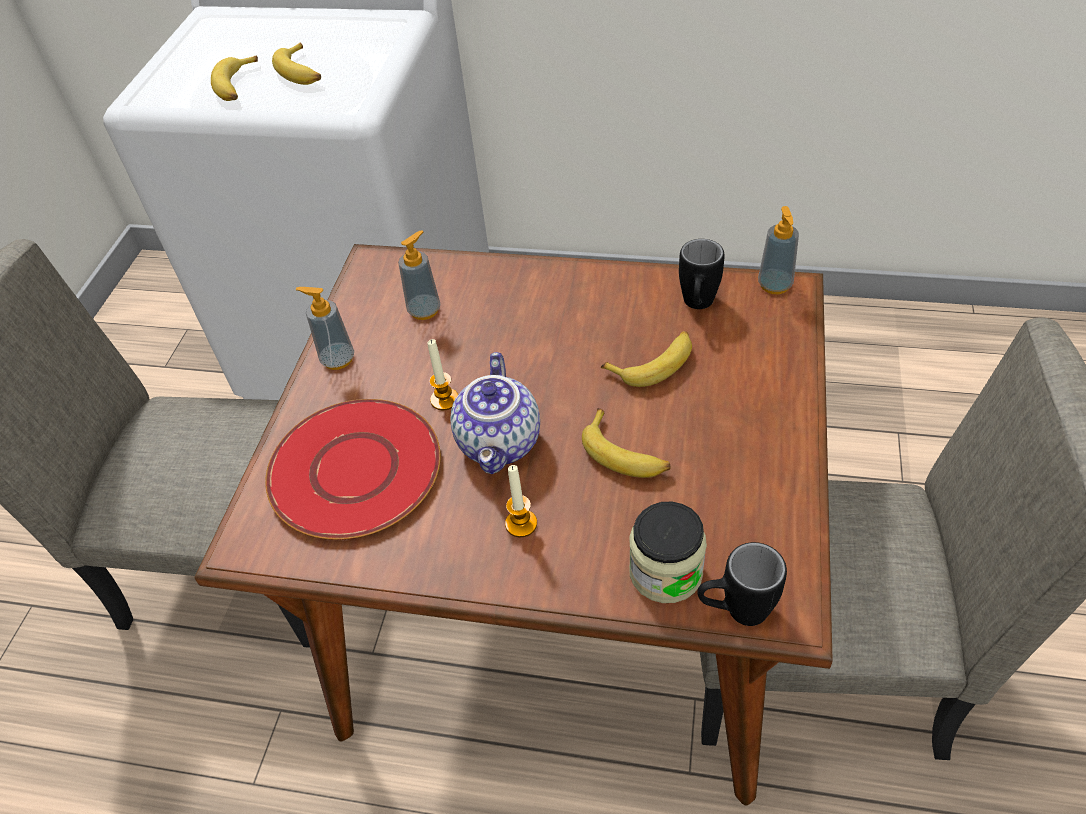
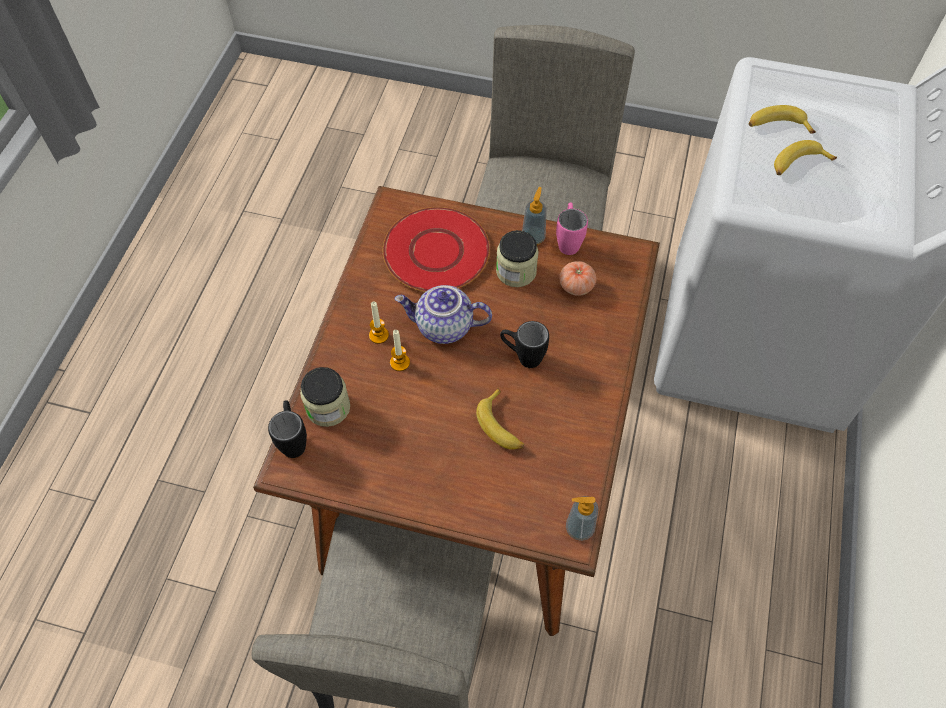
camera: 90 degrees right, 10 degrees up
(346, 323) = (568, 241): none -> pink mug
(398, 372) = (516, 271): none -> jar
(424, 310) = (576, 286): soap dispenser -> tomato
(444, 399) = (487, 297): candle -> candle (400, 362)
(625, 454) = (422, 397): banana -> none
(697, 306) = (560, 465): black mug -> black mug (522, 356)

